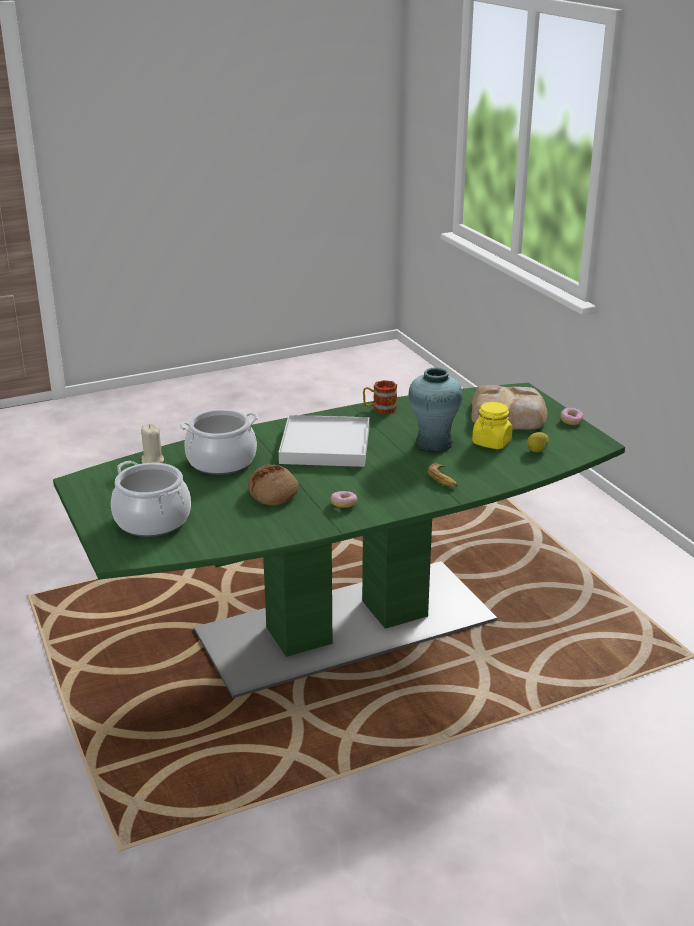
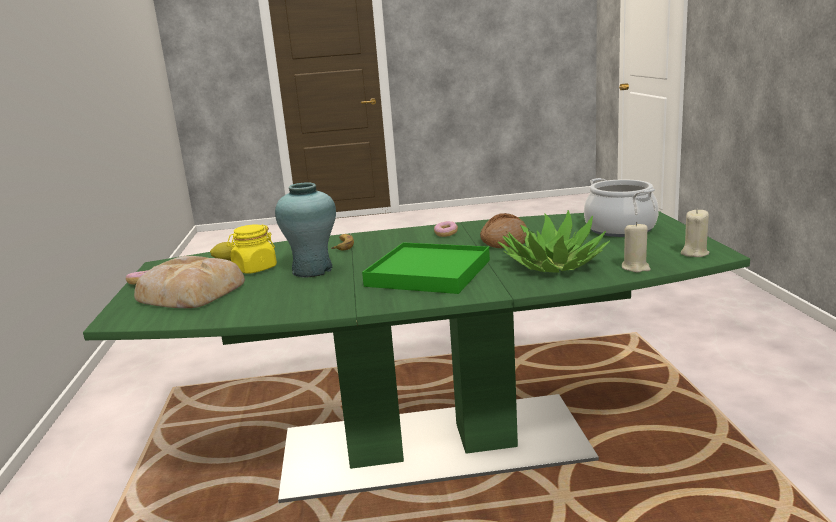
camera: 160 degrees left, 10 degrees down
(96, 482) = (694, 253): none -> beige candle
(221, 461) = (553, 264): cooking pot -> potted plant
(325, 445) = (428, 273): white tray -> green tray
(379, 409) = (325, 307): mug -> none

